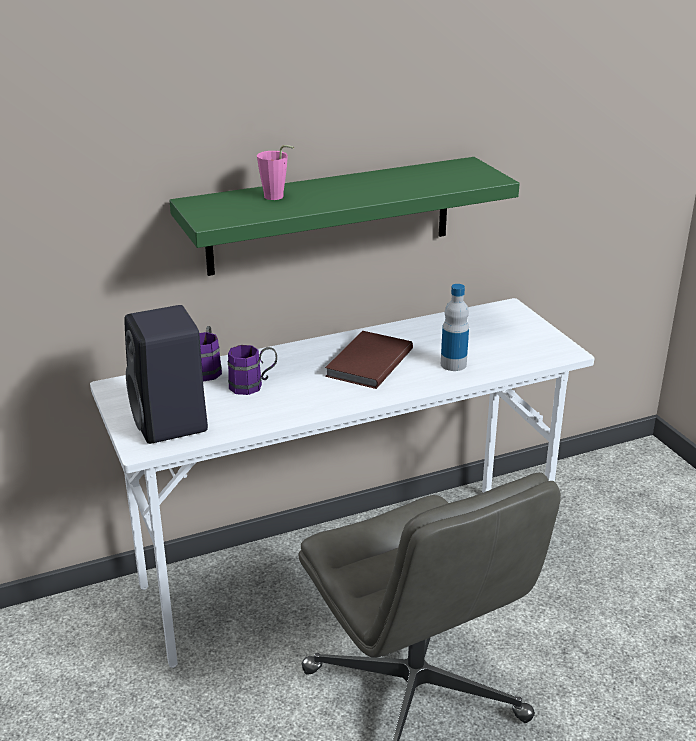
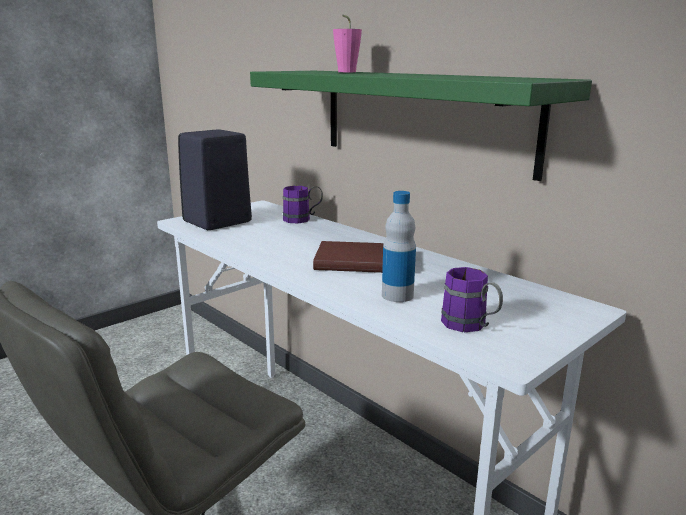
camera: 70 degrees right, 10 degrees down
(253, 385) = (287, 233): purple mug -> purple mug (471, 326)

